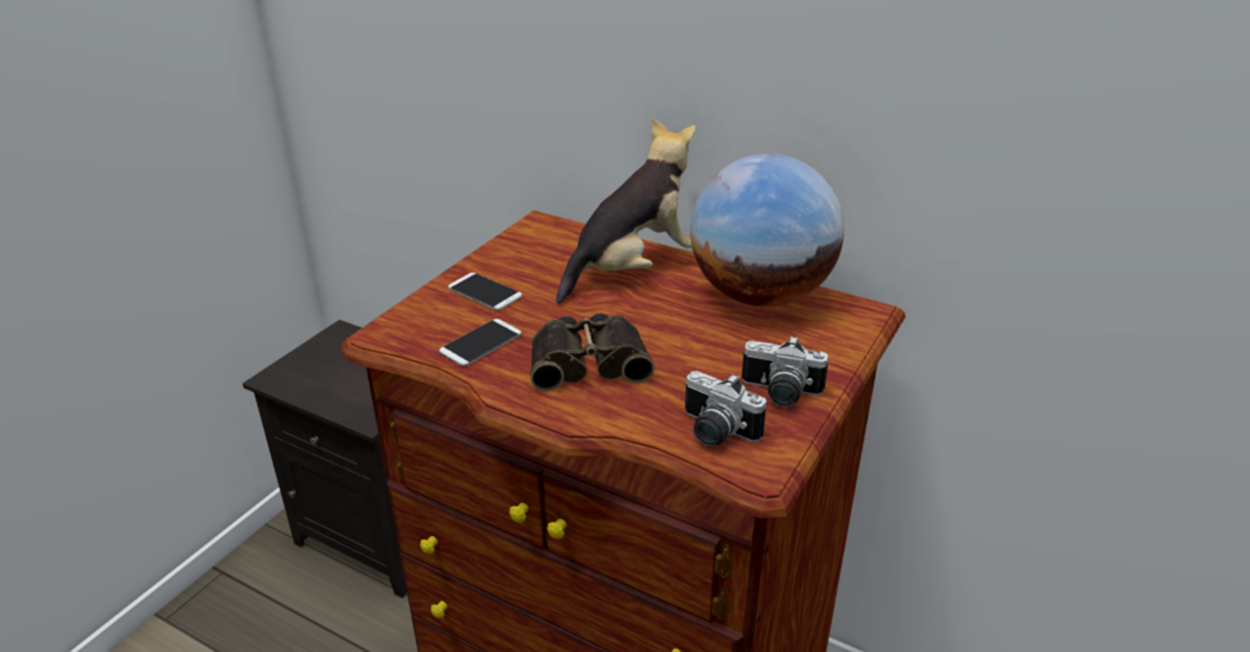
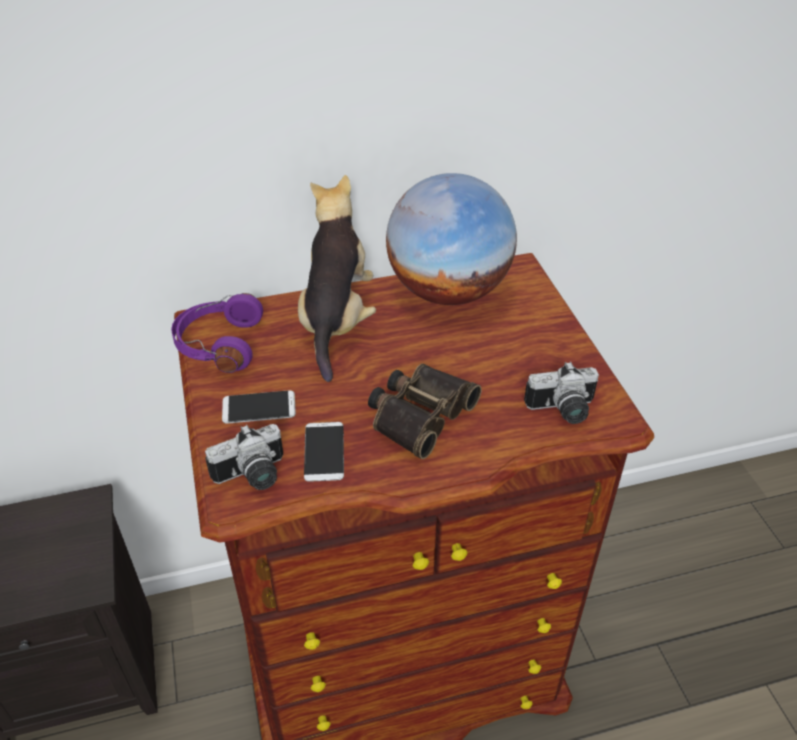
camera: 45 degrees left, 10 degrees up
(522, 242) = (218, 345): none -> purple headphones
(779, 394) = (558, 358): camera -> camera (253, 476)

